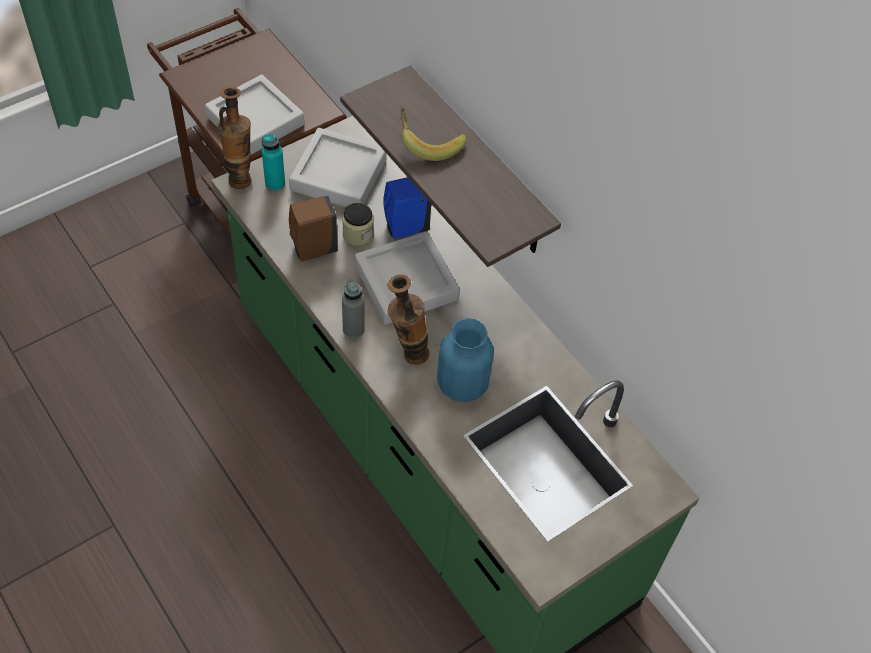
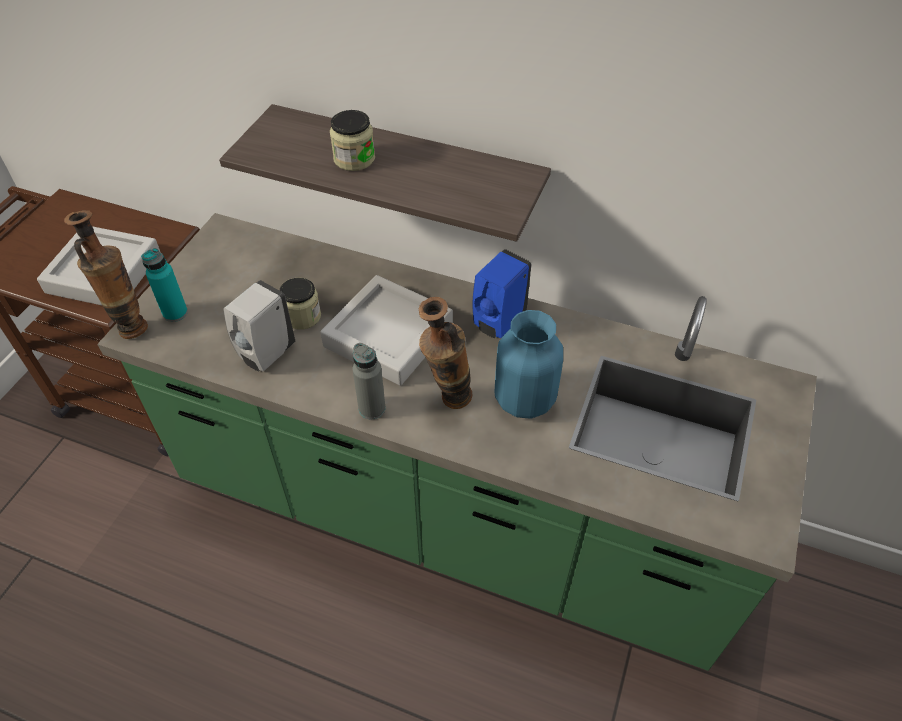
camera: 30 degrees left, 5 degrees down
(312, 250) = (265, 355): brown soap dispenser -> white soap dispenser
(338, 175) = (238, 273): grey tray -> none
(404, 228) = (345, 288): blue soap dispenser -> blue soap dispenser (498, 323)
(429, 143) = (354, 159): banana -> jar

